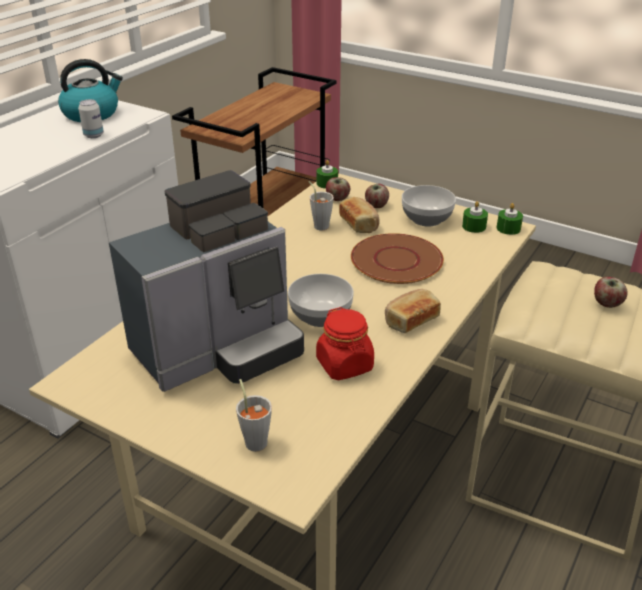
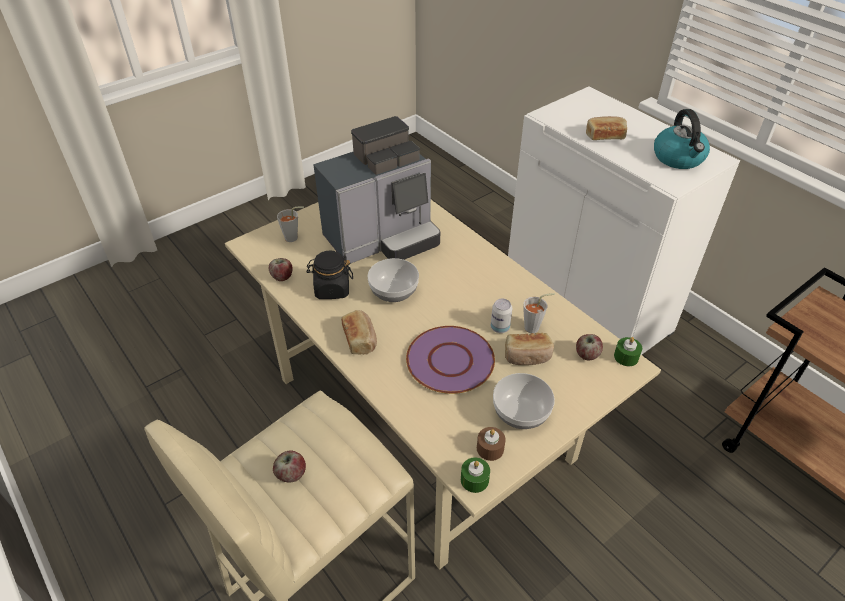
camera: 110 degrees right, 10 degrees up
(49, 147) = (604, 136): none -> bread
(93, 135) = (625, 156): can -> can (500, 328)
(219, 349) = (383, 238): coffee machine -> coffee machine turned 105 degrees counterclockwise
(345, 365) = (332, 289): red jar -> black jar
(376, 206) = (563, 381): apple -> apple (282, 277)
(396, 260) = (450, 360): brown plate -> purple plate
(474, 226) = (490, 448): green candle -> brown candle

